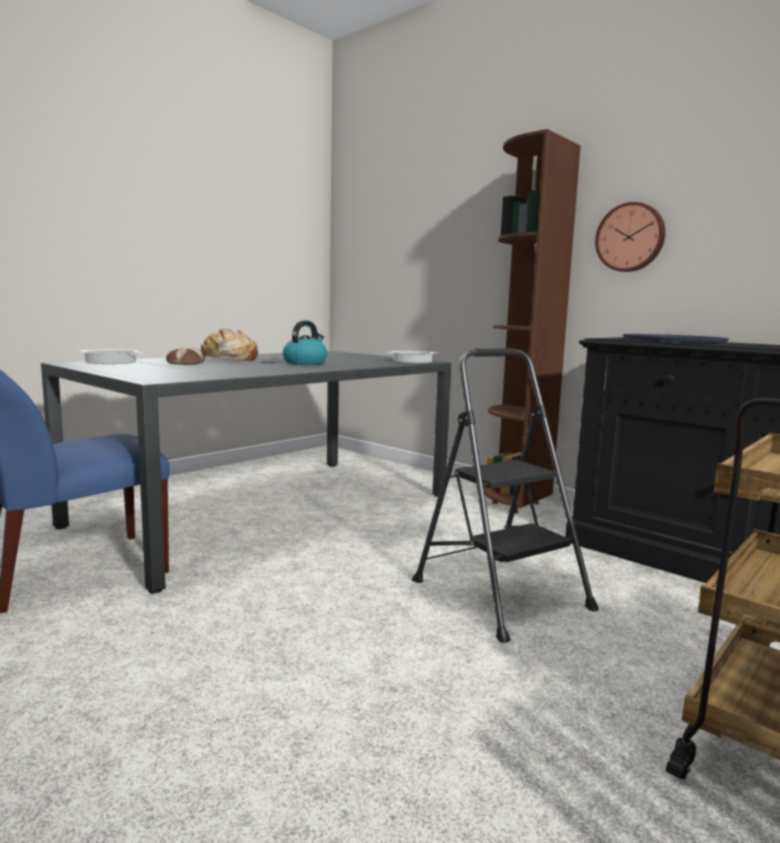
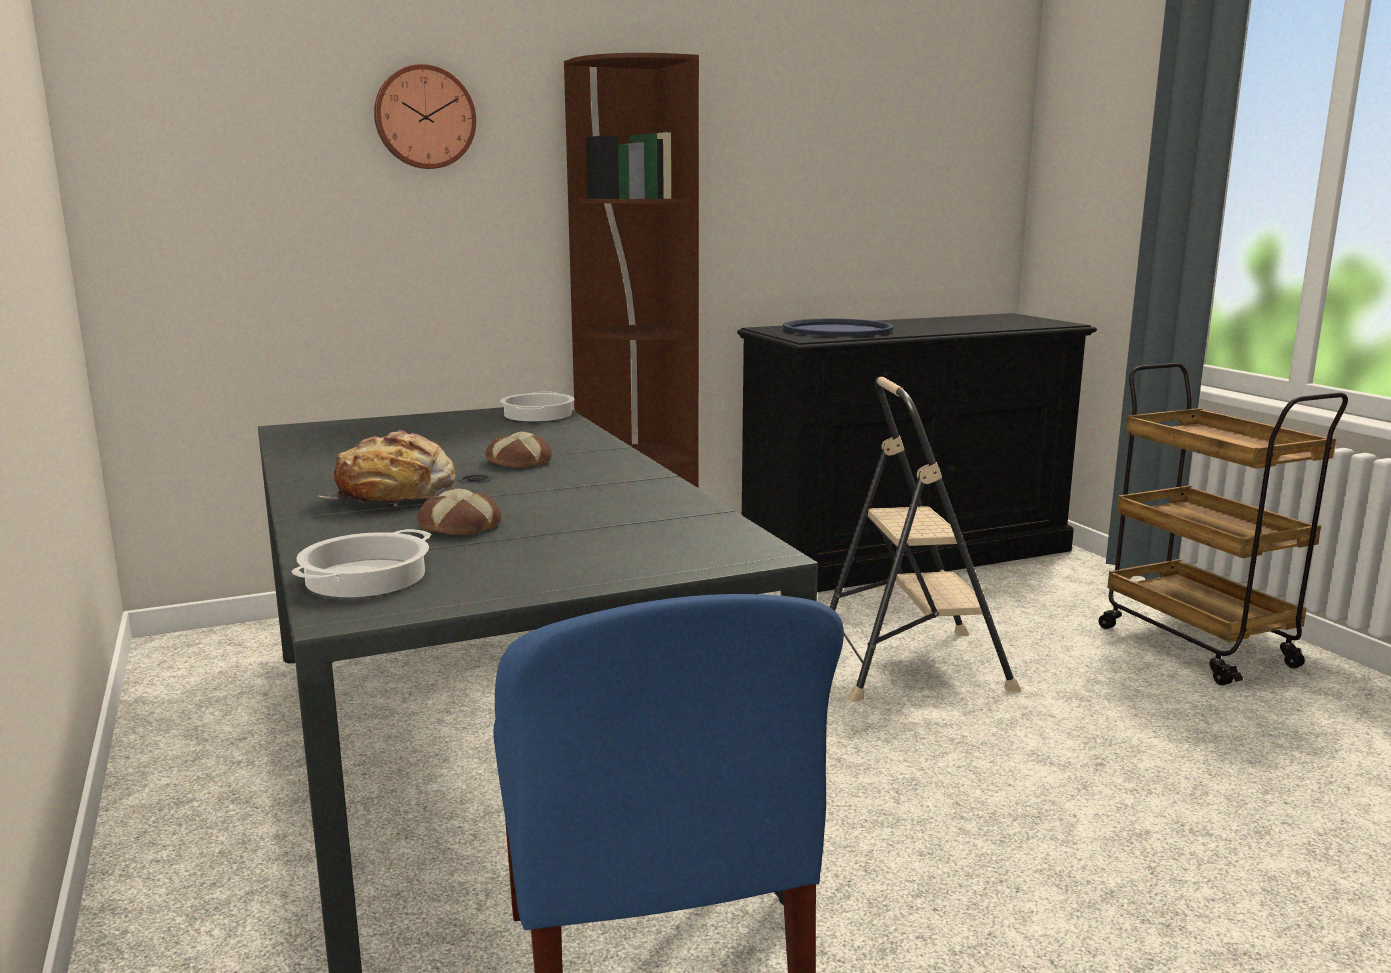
camera: 65 degrees left, 5 degrees up
(305, 363) = (518, 461): kettle -> bread
(497, 591) = (905, 663): black step ladder -> beige step ladder
(630, 237) = (725, 199): wall clock -> wall clock (424, 117)

